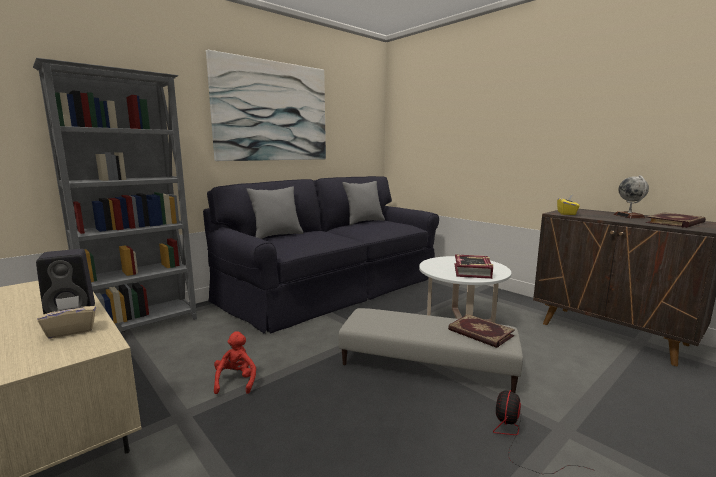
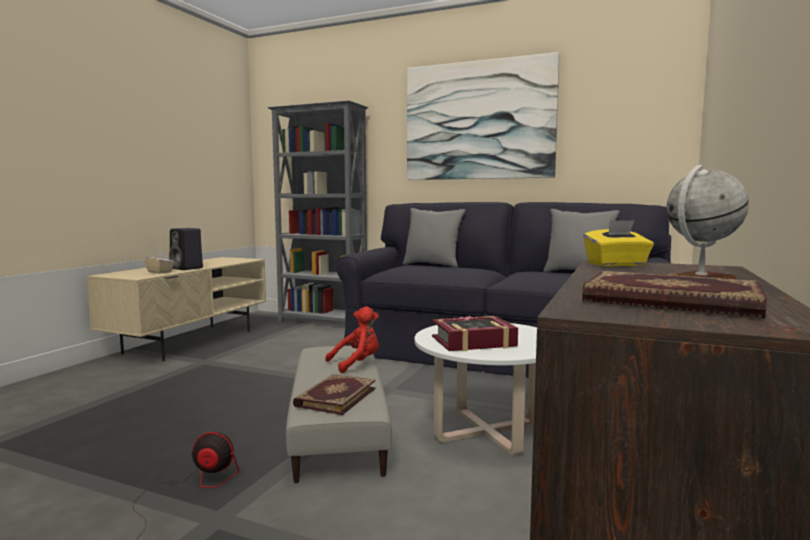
camera: 65 degrees right, 5 degrees down
(236, 381) = (255, 363): red plush toy -> red plush toy (357, 364)

